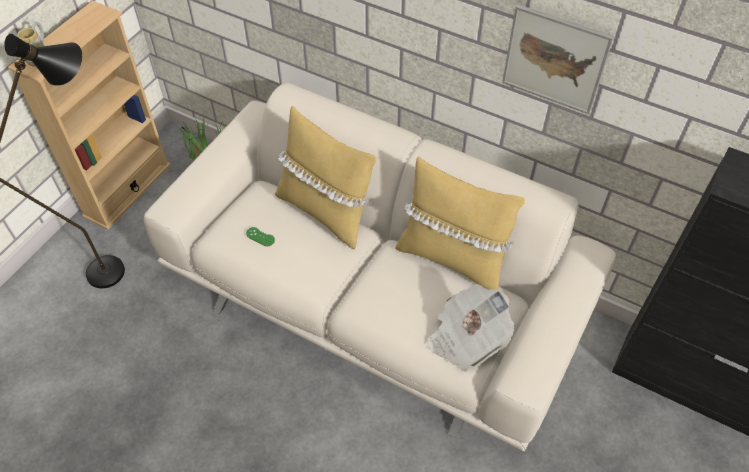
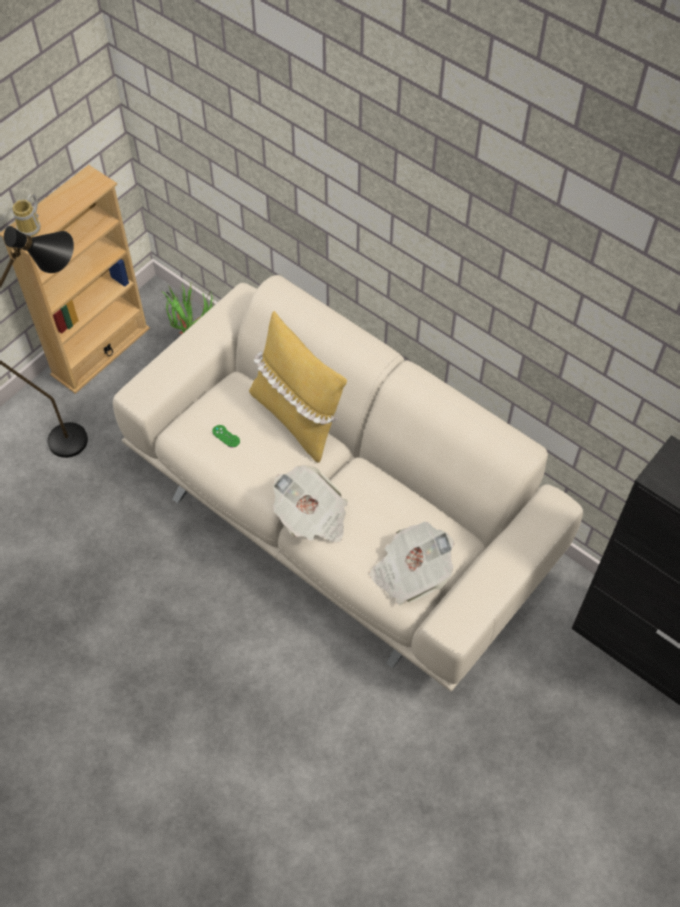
camera: 10 degrees right, 5 degrees up
(359, 299) = (312, 516): none -> newspaper
(452, 258) = (417, 487): yellow pillow -> none
(555, 59) = (525, 319): picture -> none

